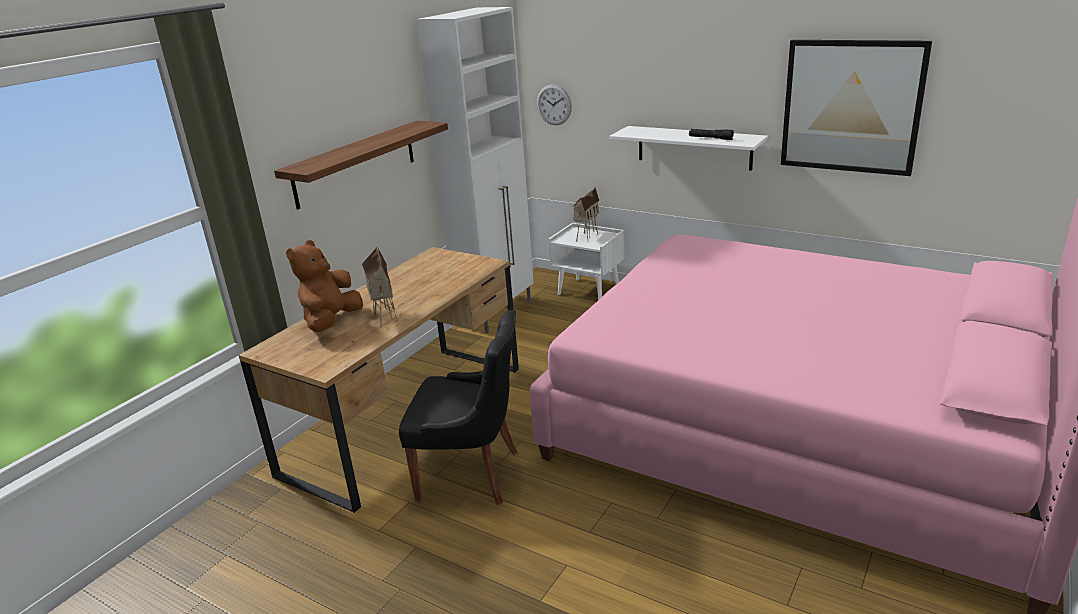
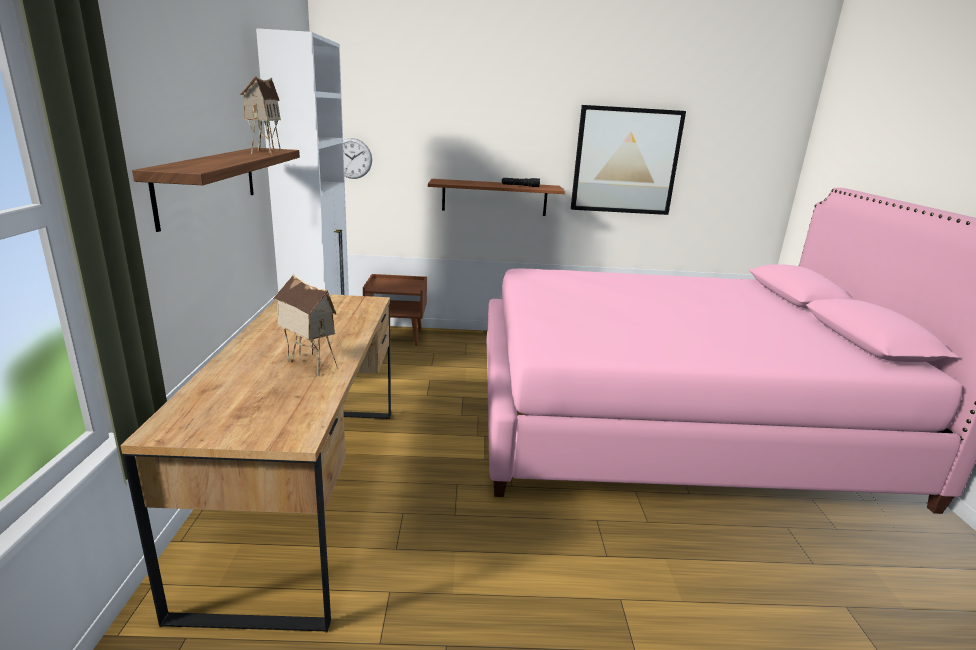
camera: 35 degrees left, 5 degrees down
(331, 322) = (238, 379): brown plush toy -> none
(472, 474) = (437, 535): black chair -> none
(586, 236) = (395, 284): toy house -> toy house (264, 152)
(589, 290) = (397, 337): white nightstand -> brown nightstand
(694, 147) = (494, 197): white shelf -> brown shelf

